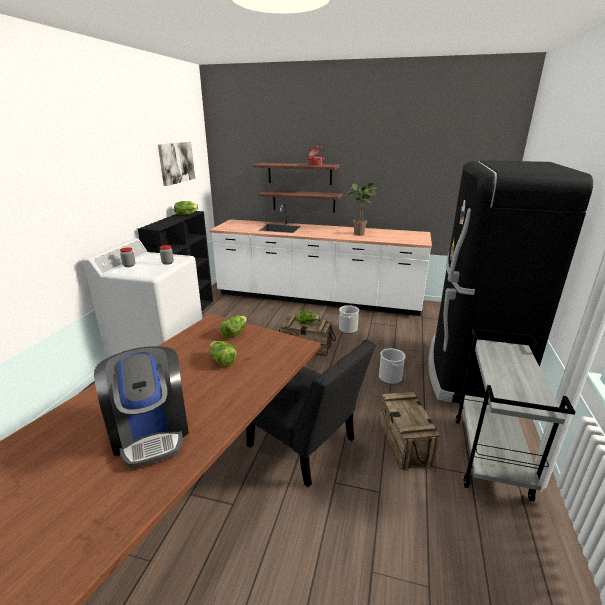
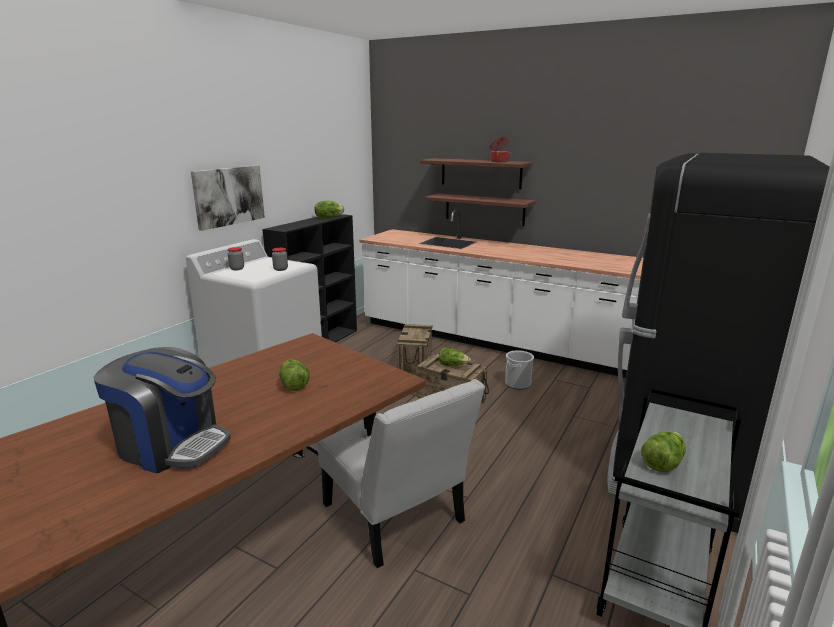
camera: 15 degrees right, 5 degrees down
(151, 431) = (171, 445): coffee machine -> coffee machine turned 60 degrees counterclockwise
(176, 162) = (325, 155): picture -> picture (228, 196)
(234, 333) = (326, 356): lettuce -> lettuce (662, 462)
(306, 446) = (396, 518): black chair -> white chair
(361, 234) = (553, 255): potted plant -> none
(390, 377) = (550, 453): bucket -> none
(405, 442) = (534, 539): crate -> crate (415, 363)

